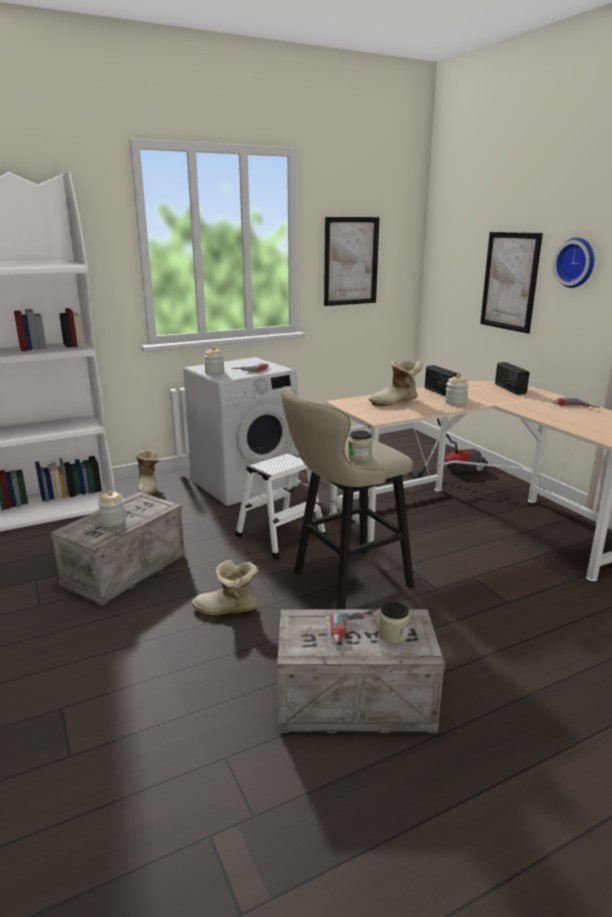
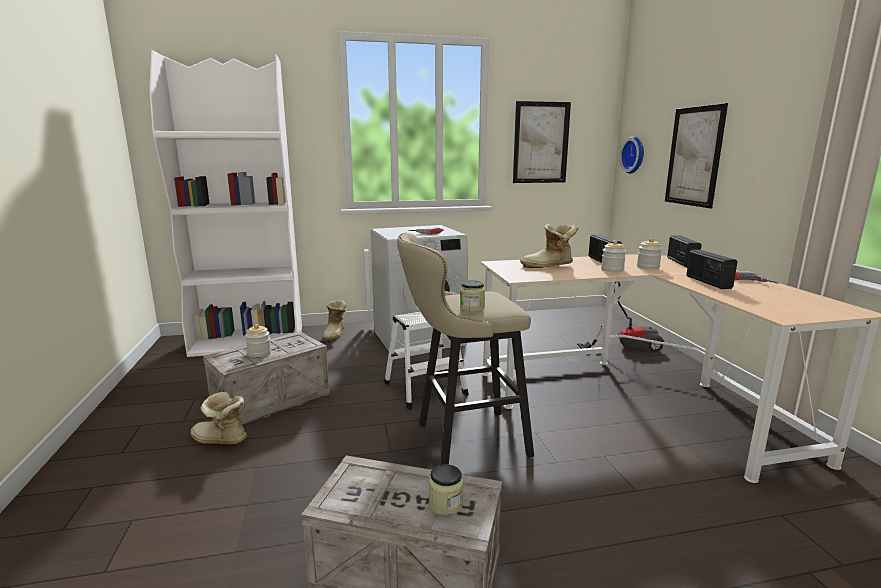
camera: 15 degrees right, 5 degrees down
(214, 373) = (392, 233): jar -> jar (648, 267)
(227, 610) = (335, 451): boot -> boot (219, 440)
(355, 629) = (407, 490): power drill -> none
(543, 410) = (708, 282): none -> radio
(576, 262) = (762, 129): wall clock -> wall clock (634, 155)

